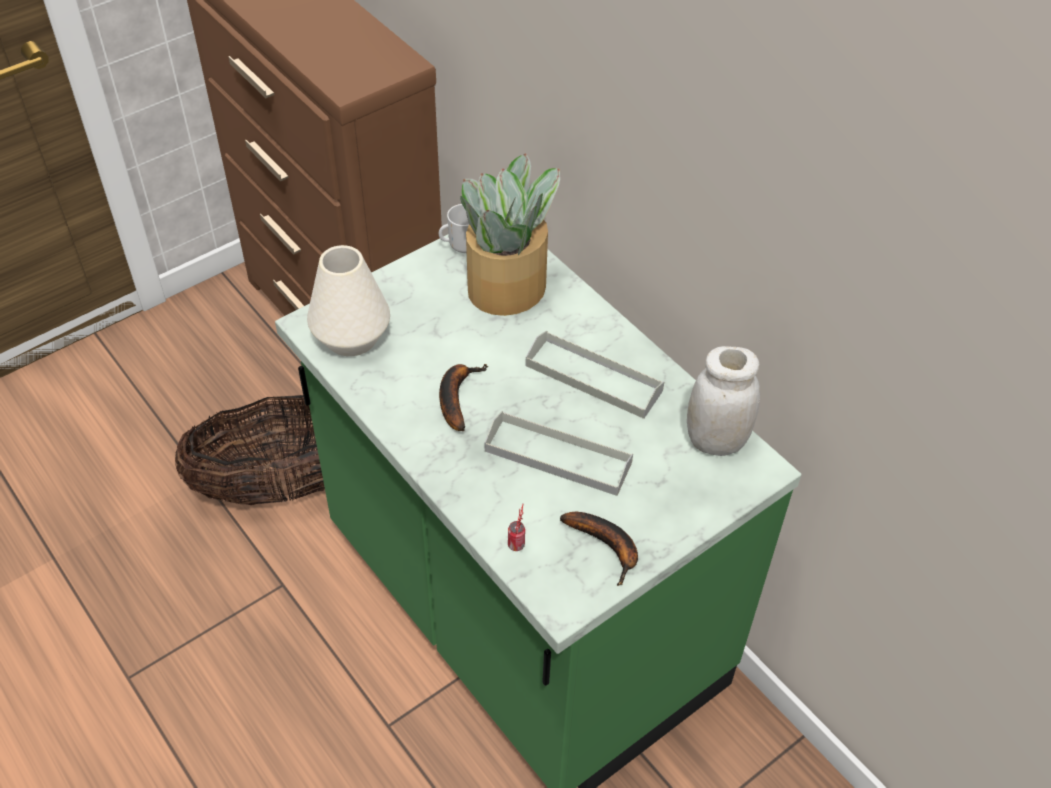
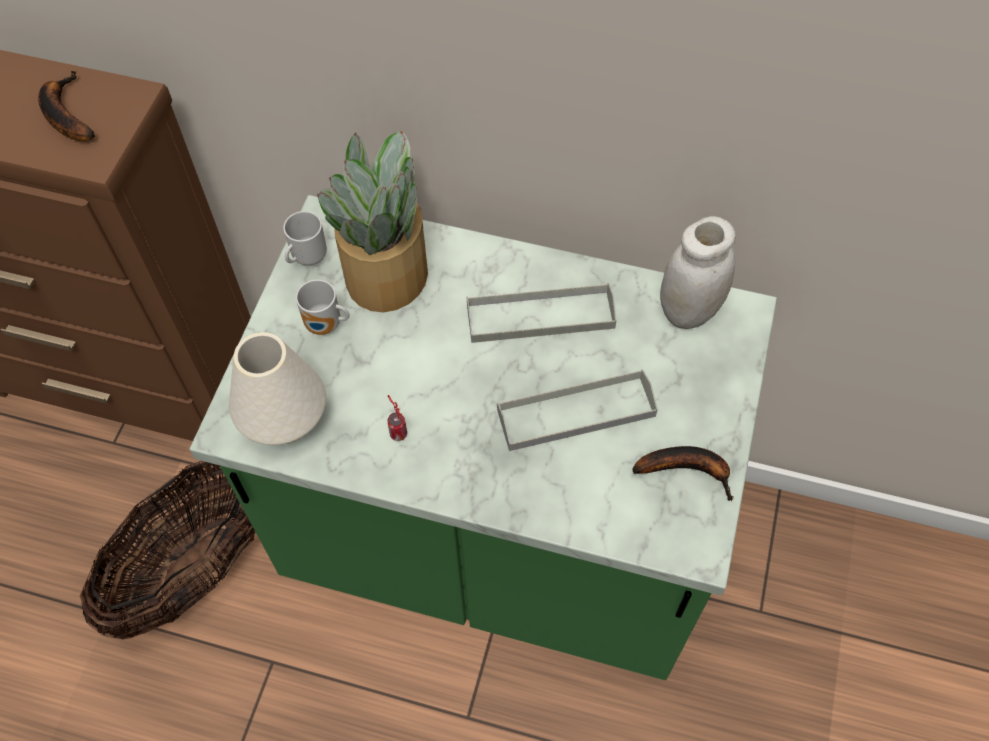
camera: 35 degrees left, 10 degrees up
(433, 297) = (325, 326): none -> mug
(456, 396) = (437, 414): banana -> banana (64, 114)
(516, 543) = (613, 520): can -> can (397, 432)

